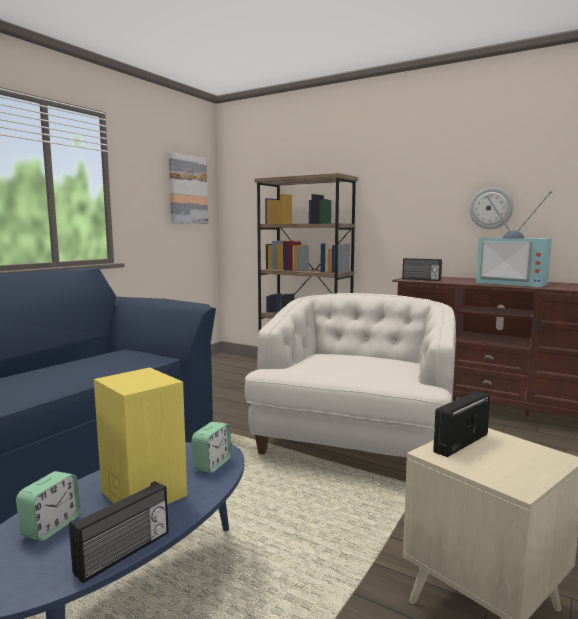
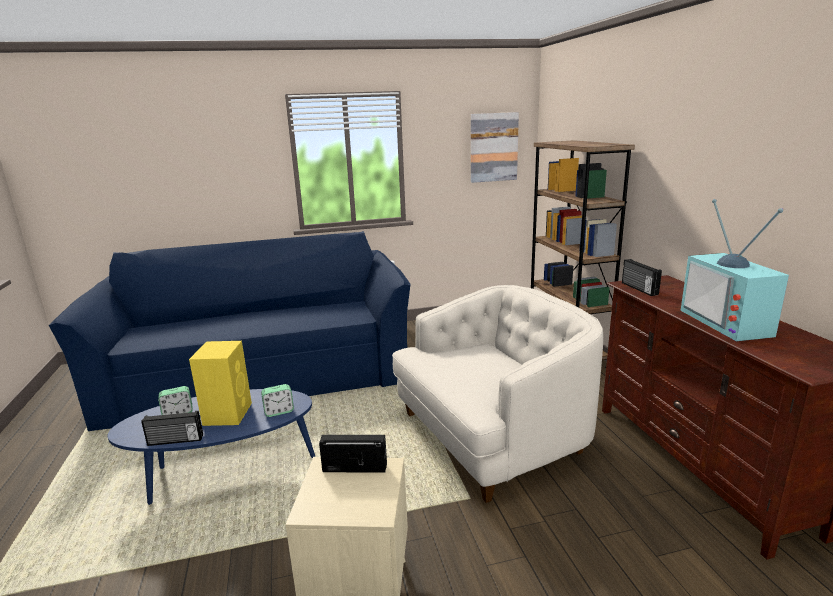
camera: 45 degrees right, 10 degrees up
(491, 208) = (760, 209): wall clock -> none

